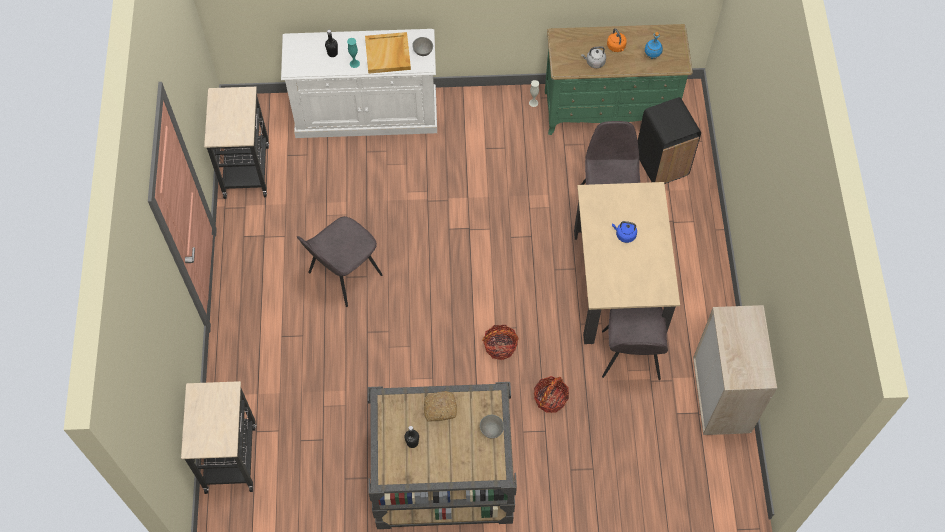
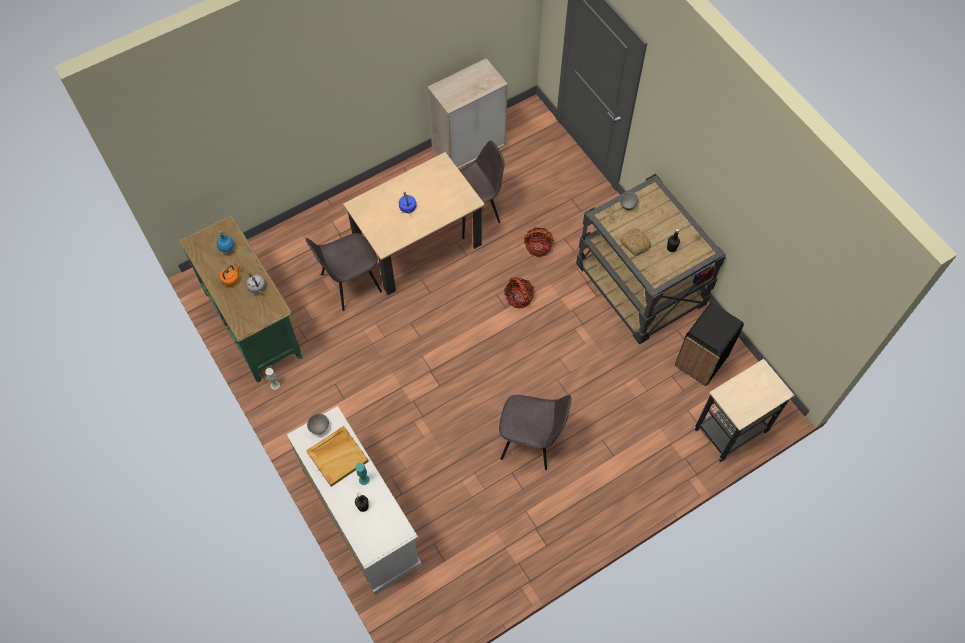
camera: 120 degrees left, 0 degrees up
(246, 170) = (481, 588): cart -> none
(662, 164) = (288, 263): black trash can -> black trash can (700, 361)

